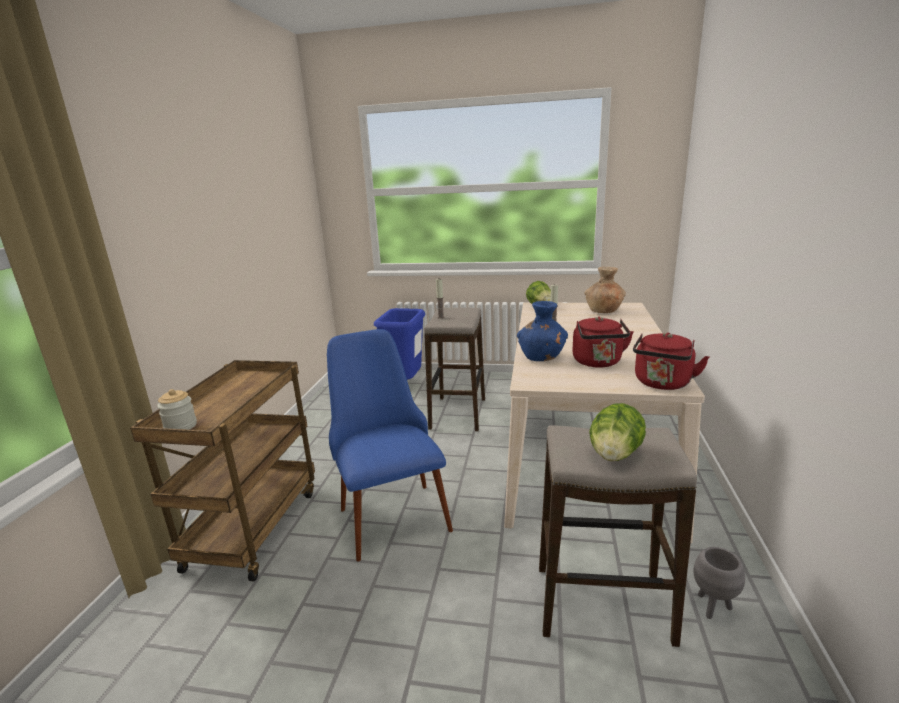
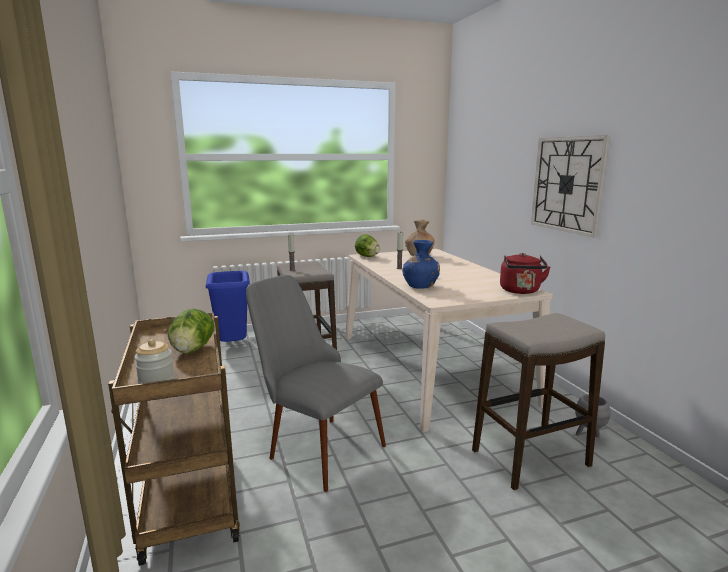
camera: 30 degrees left, 5 degrees down
(389, 508) = (314, 444): blue chair -> grey chair
(598, 363) = (464, 285): red kettle -> none
(615, 455) = (550, 331): lettuce -> lettuce (192, 350)
(777, 235) = (567, 184): none -> wall clock

